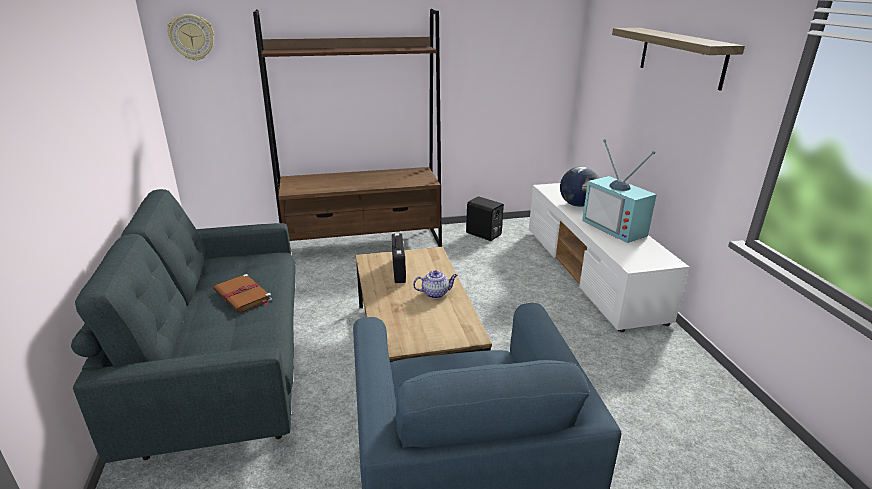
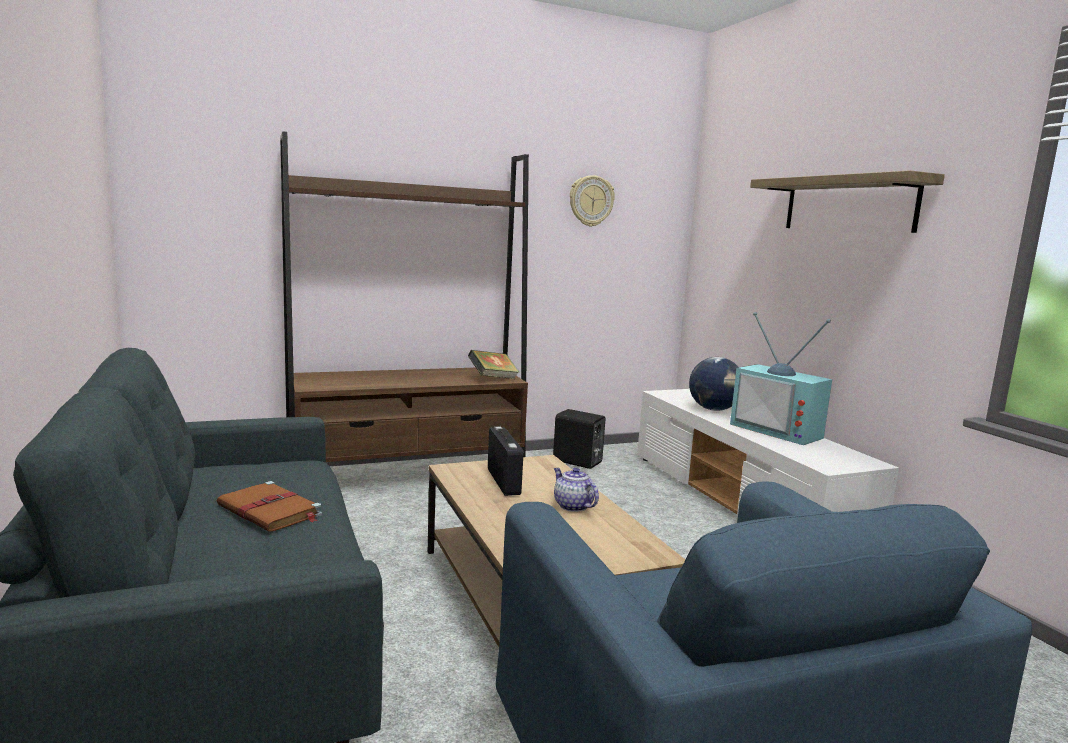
camera: 10 degrees left, 15 degrees down
(192, 37) = (182, 165): wall clock -> wall clock (591, 201)
(417, 180) = (493, 379): none -> book
(435, 293) = (572, 506): teapot -> teapot turned 105 degrees counterclockwise

